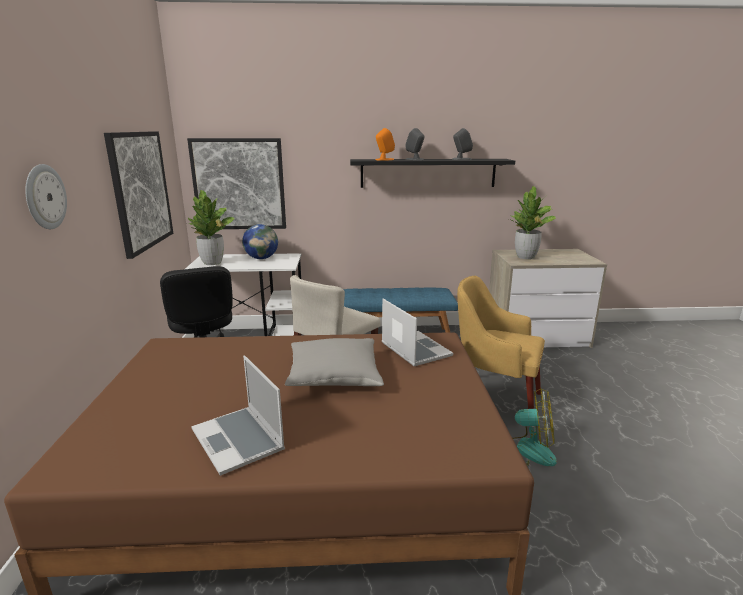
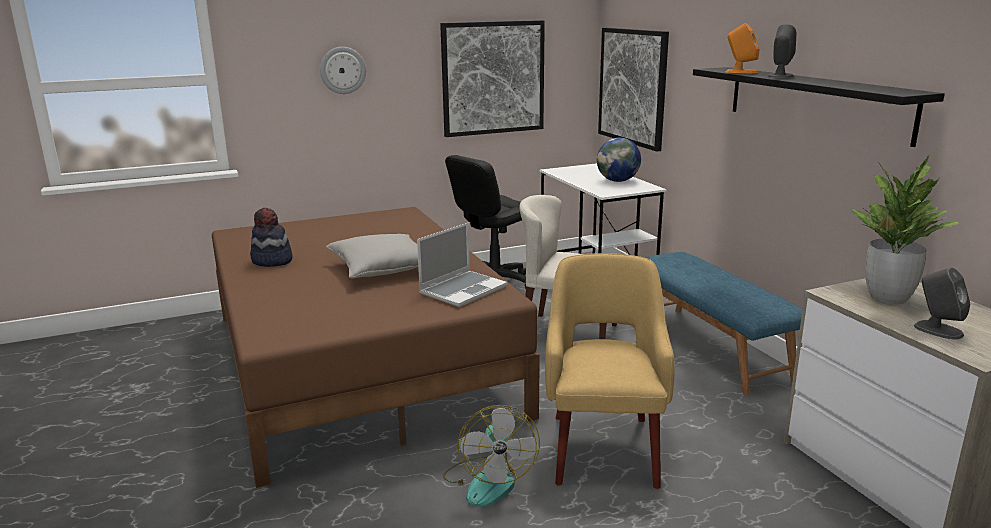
camera: 70 degrees right, 0 degrees up
(212, 263) = (574, 171): potted plant -> none
(239, 441) = (272, 261): laptop -> hat
(461, 159) = (847, 83): grey speaker -> grey speaker (937, 330)

